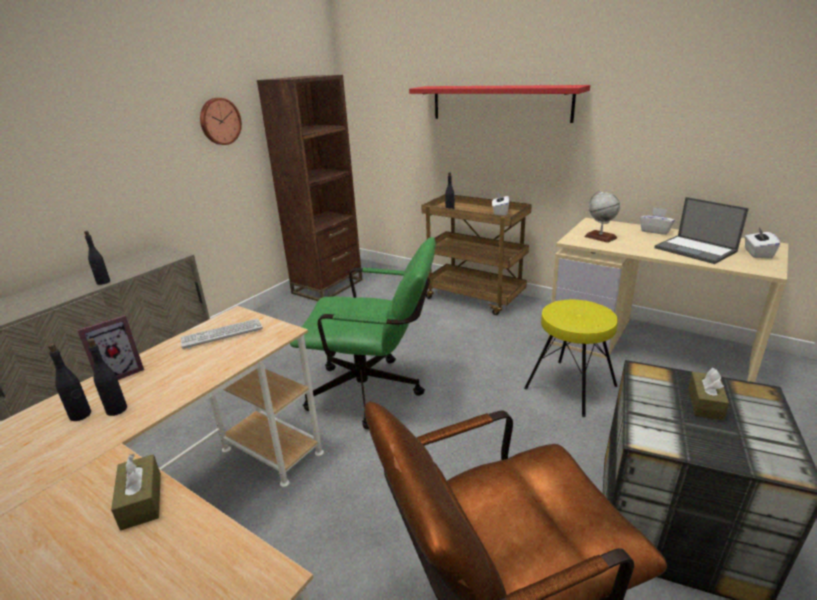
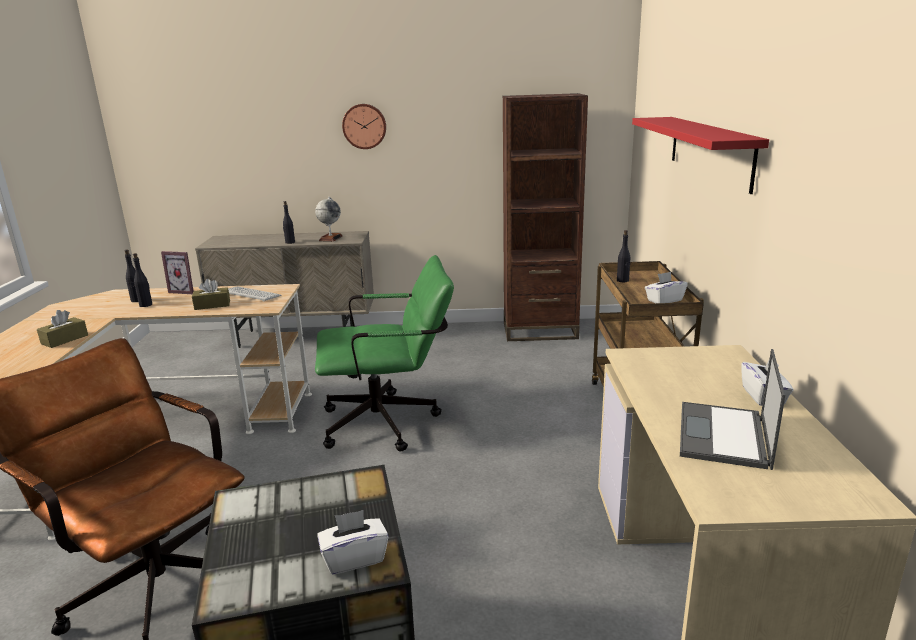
camera: 55 degrees right, 5 degrees down
(219, 121) = (453, 132): wall clock -> wall clock (364, 126)
(375, 393) = (390, 422): green office chair -> green office chair turned 75 degrees counterclockwise
(570, 387) = (516, 530): yellow stool -> none
(600, 237) = (668, 367): globe -> globe (330, 238)
(705, 403) = (324, 526): brown tissue box -> brown tissue box (212, 305)
(757, 253) = (794, 489): white tissue box -> white tissue box (354, 558)

